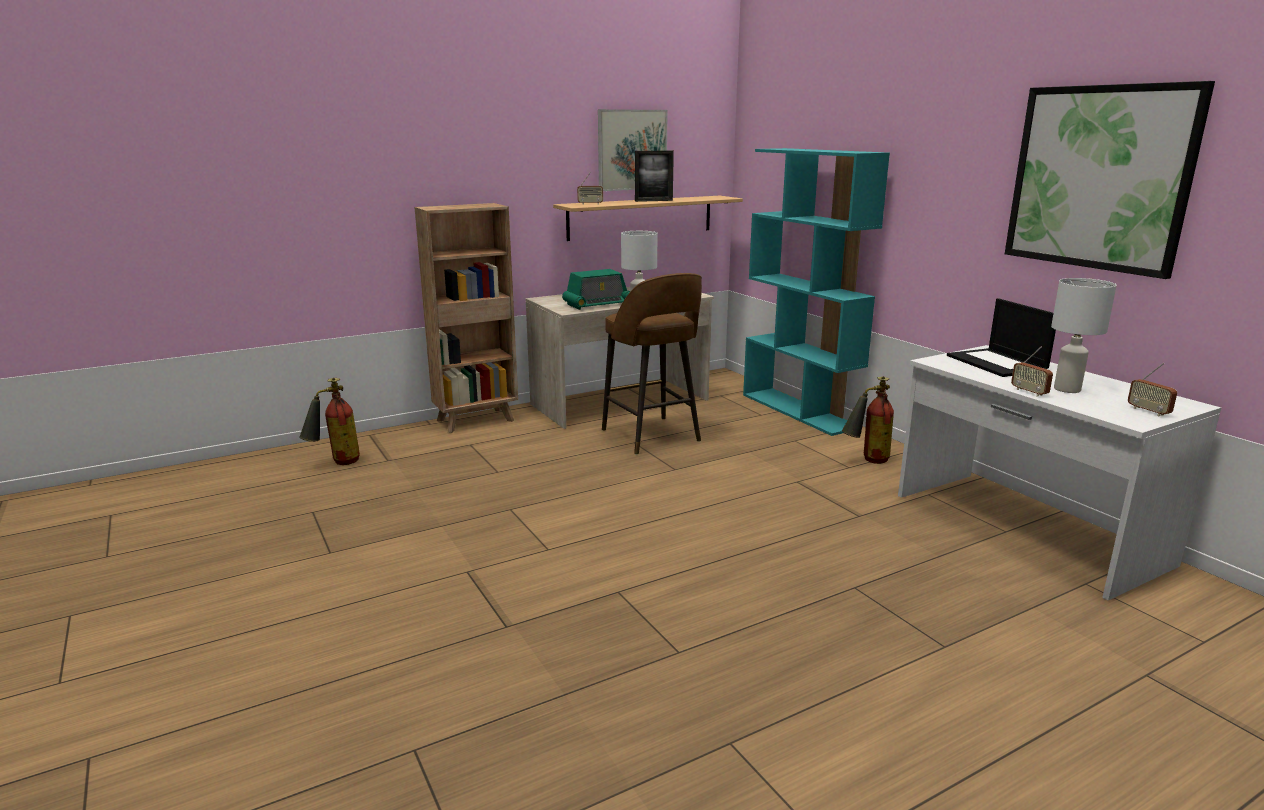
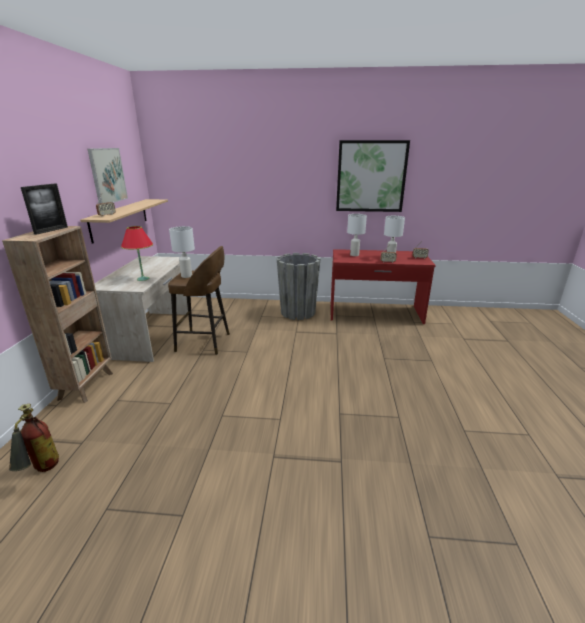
camera: 55 degrees left, 5 degrees up
(598, 304) = (143, 279): radio -> red table lamp
(653, 201) = (132, 207): picture frame -> picture frame (51, 230)
(800, 411) = (237, 303): turquoise bookcase -> none
(866, 461) = (298, 312): fire extinguisher -> grey planter
(997, 363) = (354, 255): laptop -> white table lamp
(1025, 528) = (375, 313): white desk -> red desk

